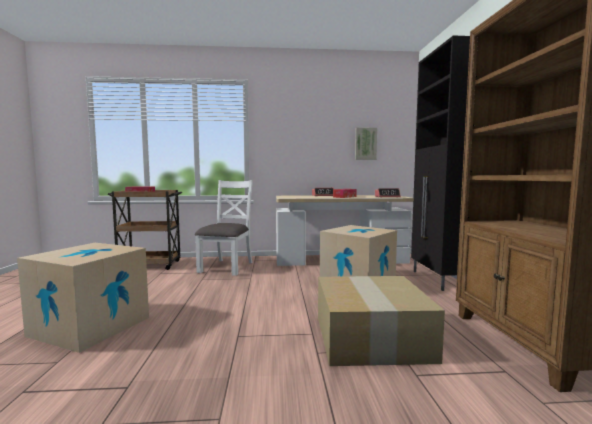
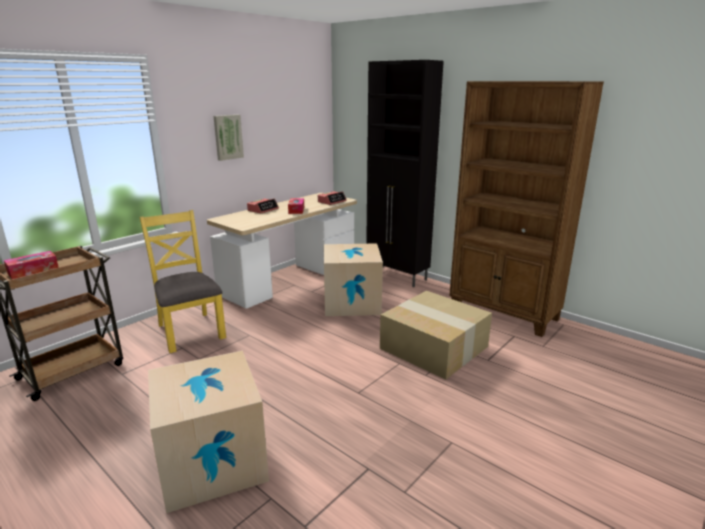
camera: 45 degrees left, 15 degrees up
(227, 267) = (190, 331): white chair -> yellow chair
(365, 143) = (291, 137): picture -> picture (227, 137)

